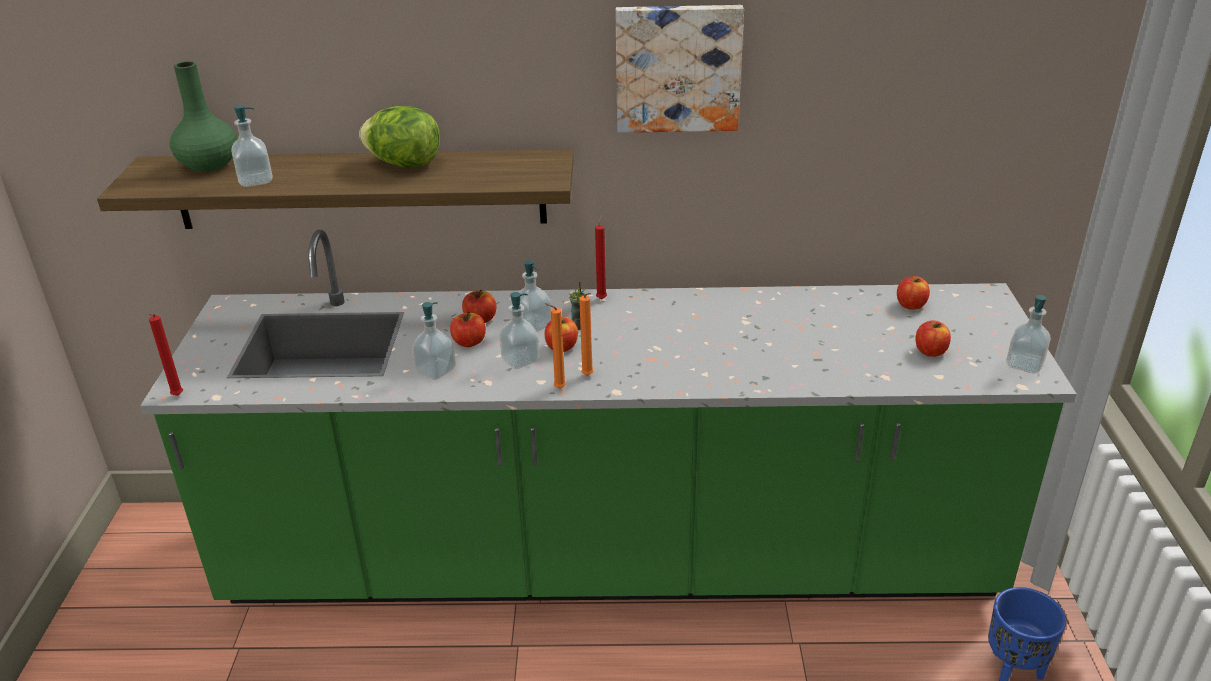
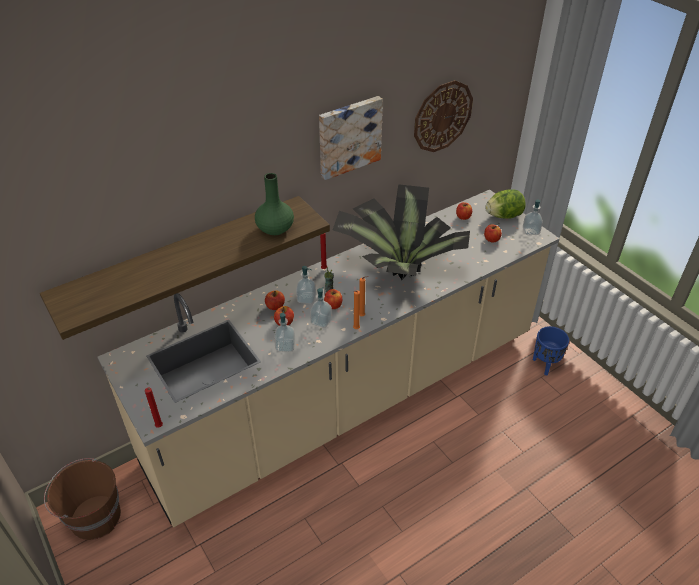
camera: 35 degrees left, 10 degrees up
(163, 546) = (94, 517): none -> brown bucket
(209, 165) = (101, 282): green vase -> green vase (275, 229)
(255, 180) = (147, 282): soap dispenser -> none
(404, 164) = (221, 238): lettuce -> lettuce (504, 216)
(611, 562) = (349, 399): green counter -> beige counter
(721, 333) = (398, 265): none -> potted plant
(892, 90) = (442, 116): none -> wall clock

